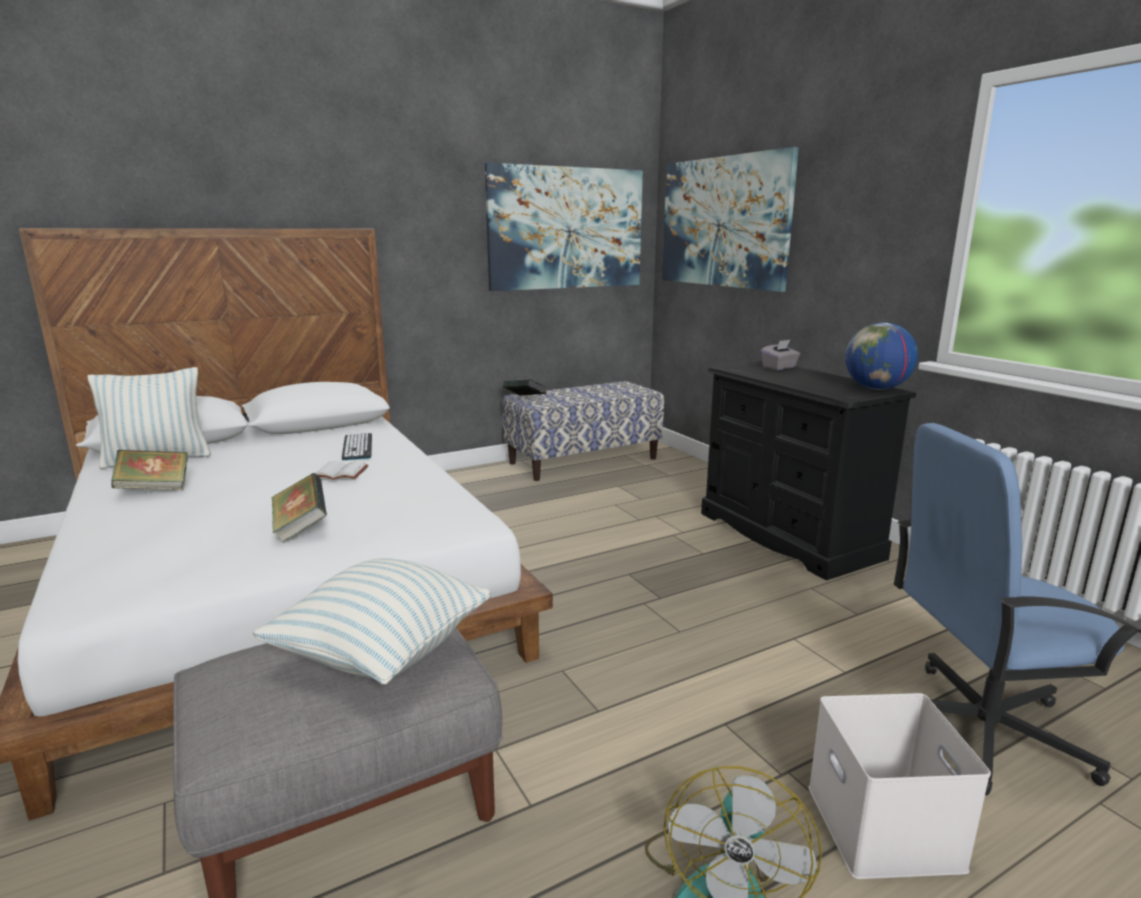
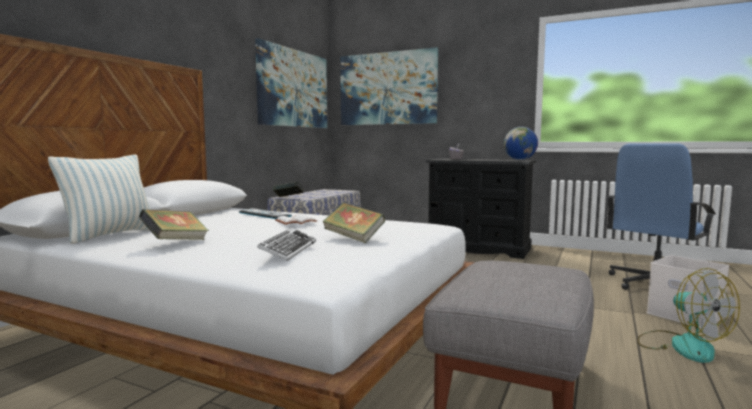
camera: 35 degrees left, 10 degrees down
(166, 537) = (288, 249): none -> keyboard
(382, 654) = (525, 268): pillow -> none

